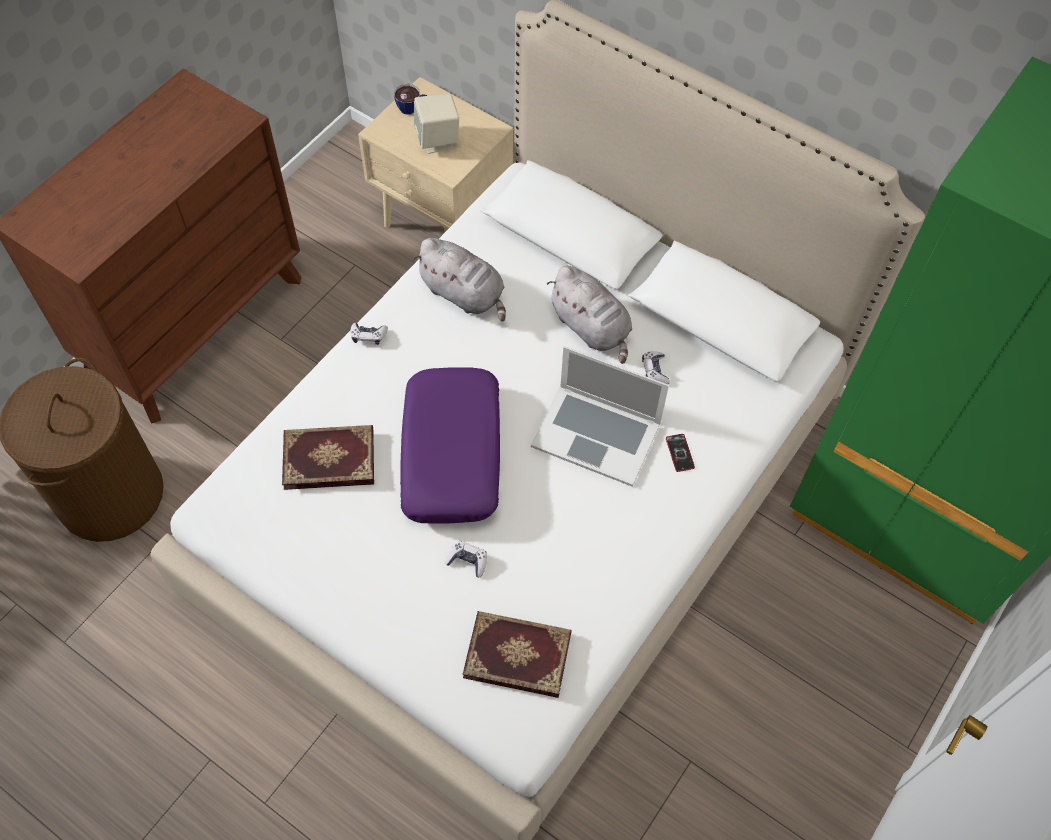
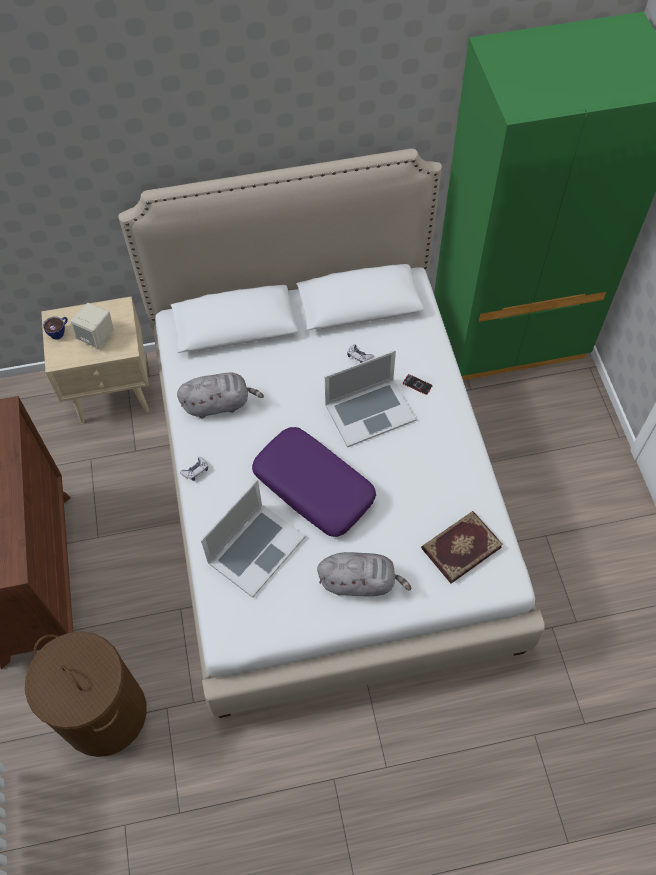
camera: 45 degrees left, 0 degrees up
(329, 457) = (256, 549): book -> laptop
(467, 561) = (385, 529): game controller -> none
(592, 328) = (304, 363): grey plush toy -> grey plush toy (360, 582)

